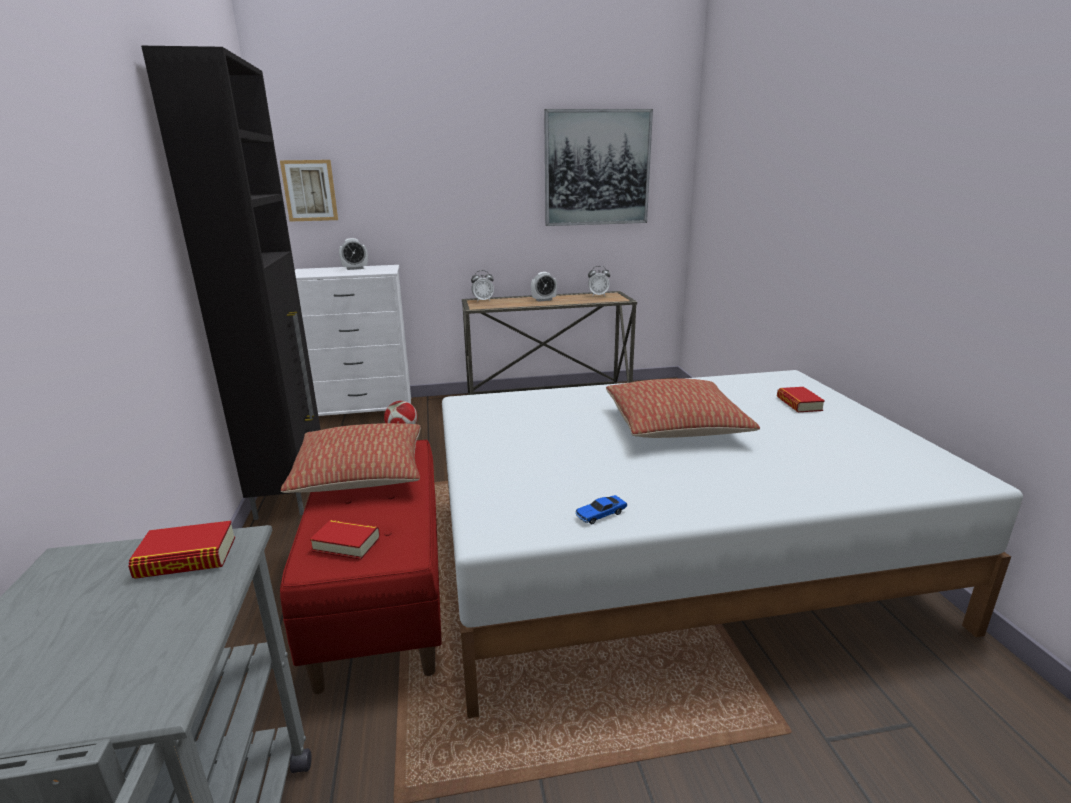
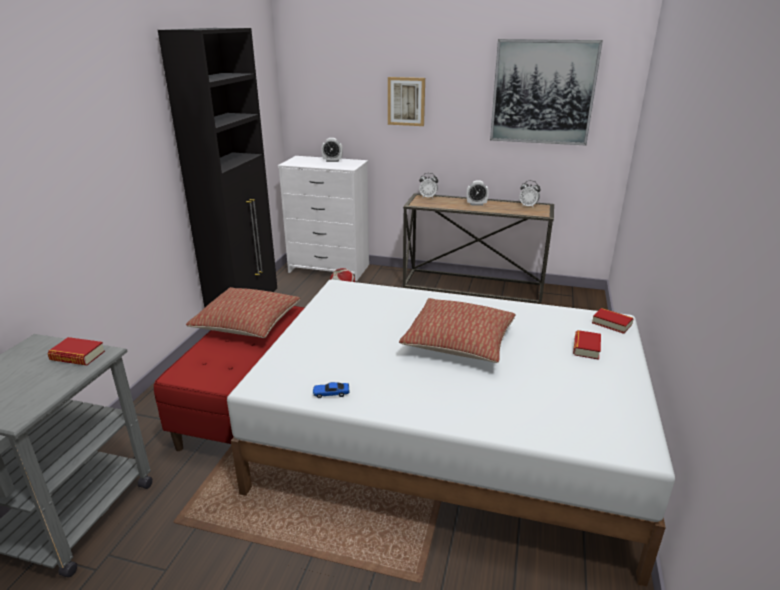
camera: 25 degrees right, 5 degrees up
(310, 190) = (309, 98): picture -> picture (406, 101)
(346, 544) = (202, 368): book -> book (611, 324)

